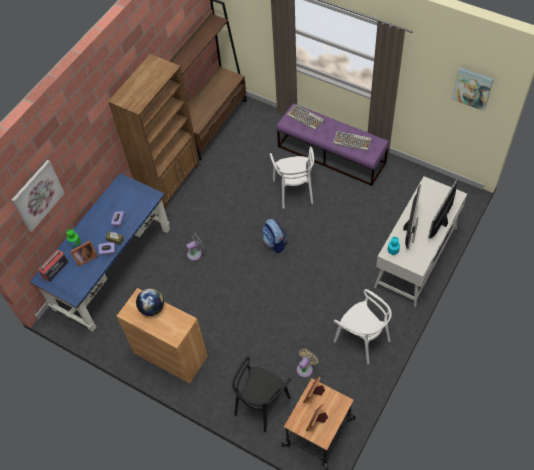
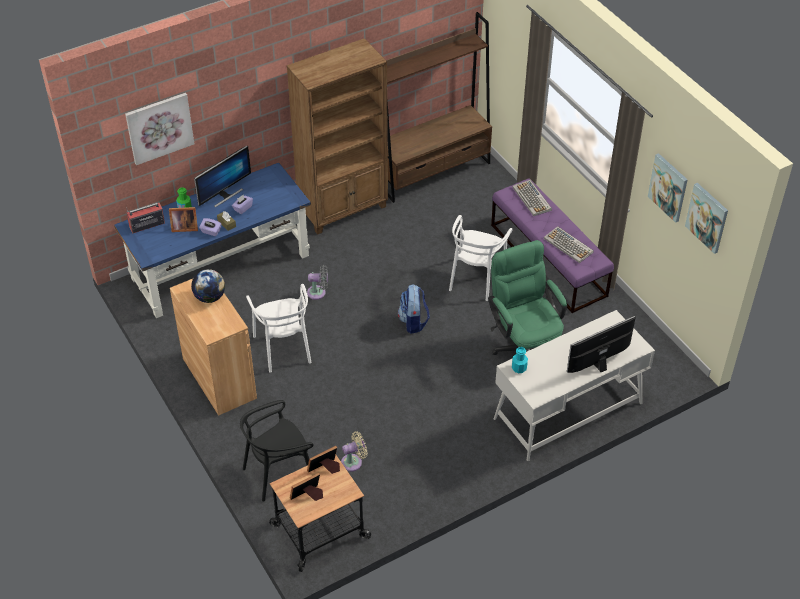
camera: 25 degrees right, 10 degrees down
(358, 224) = (524, 346): none -> green office chair
(362, 339) = (439, 464): white chair -> white chair (284, 348)
(410, 229) = (556, 356): monitor -> monitor (225, 195)
(429, 76) = (668, 187): none -> picture

